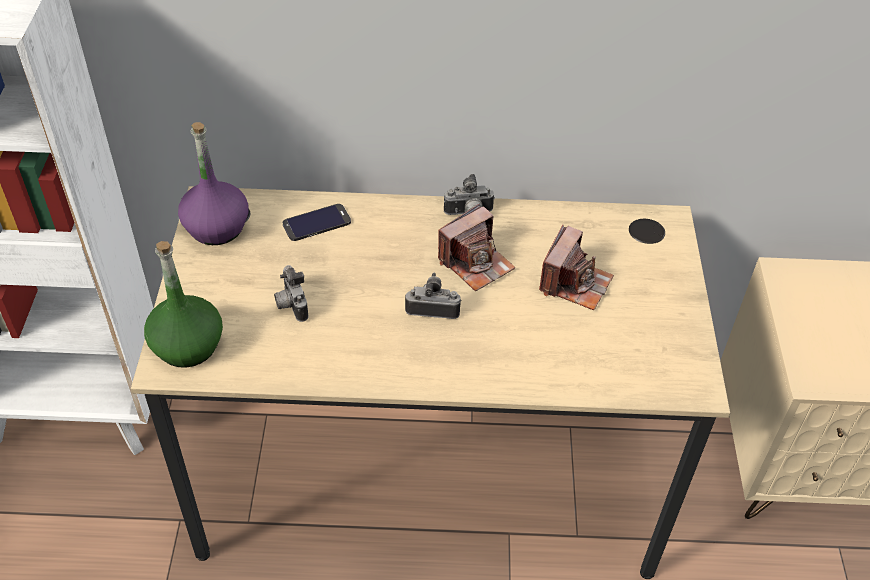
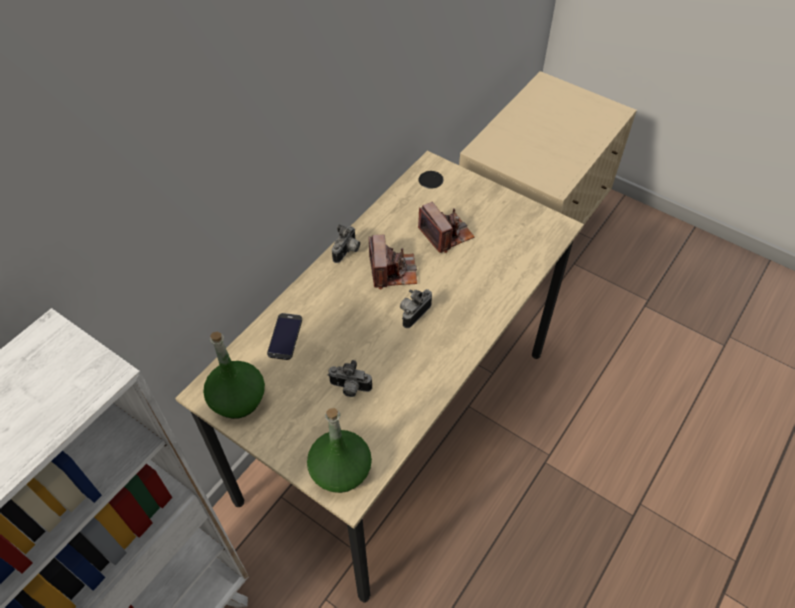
camera: 55 degrees left, 5 degrees up
(217, 227) = (238, 399): purple bottle -> green bottle

